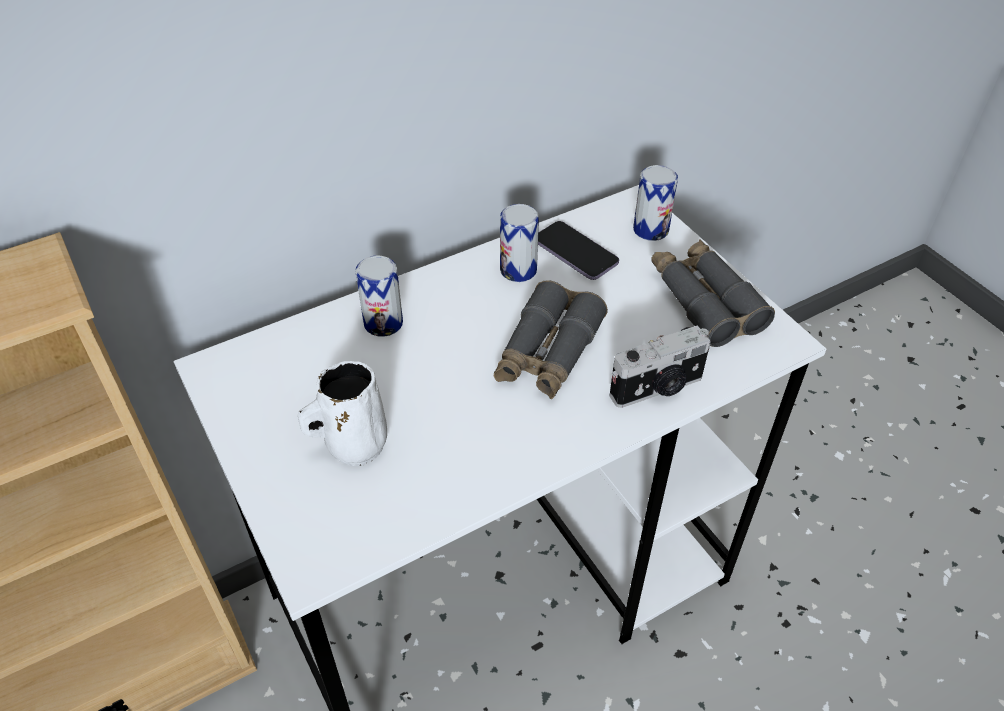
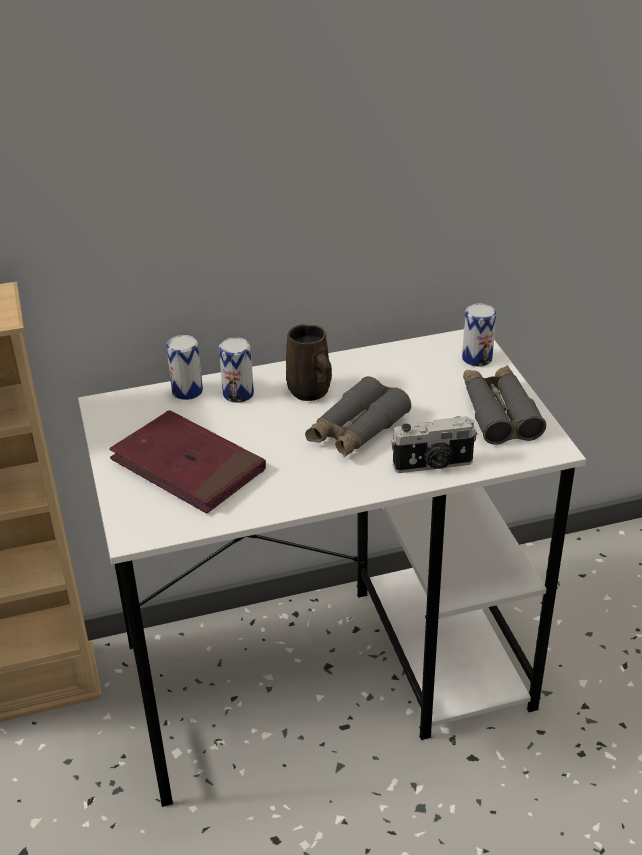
camera: 15 degrees right, 10 degrees down
(353, 445) = (188, 466): white mug -> red book
(472, 306) = (310, 392): none -> brown mug
(518, 270) = (356, 372): can -> can (187, 391)
(575, 252) = (407, 366): phone -> none

